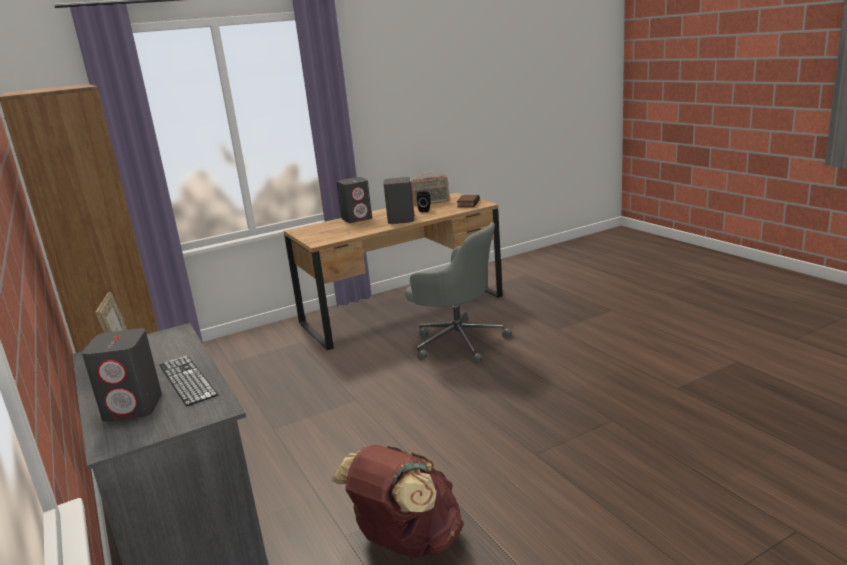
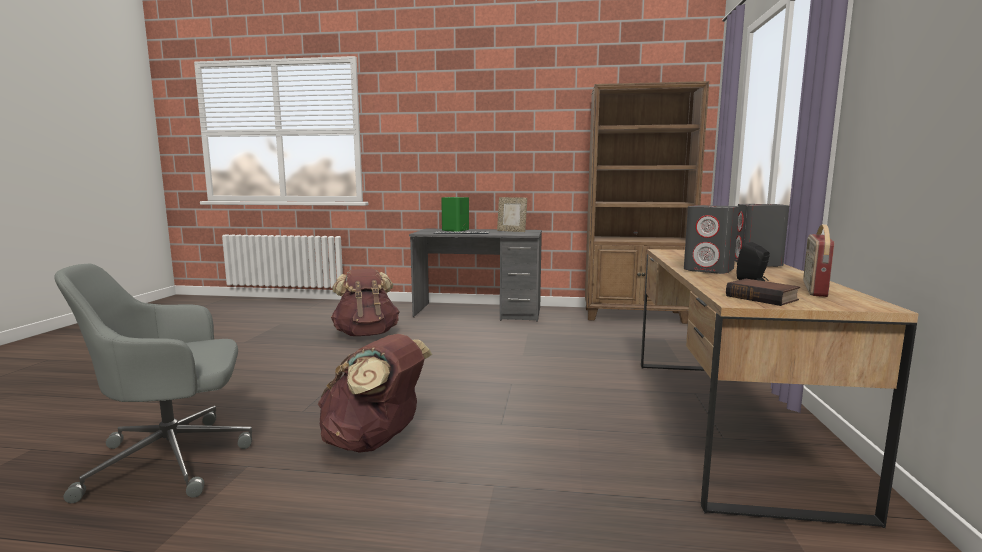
camera: 125 degrees right, 10 degrees down
(134, 407) = (455, 230): grey speaker -> green speaker
(457, 342) = (566, 415): grey office chair -> grey office chair (174, 459)
(586, 372) = (375, 442): none -> brown backpack

